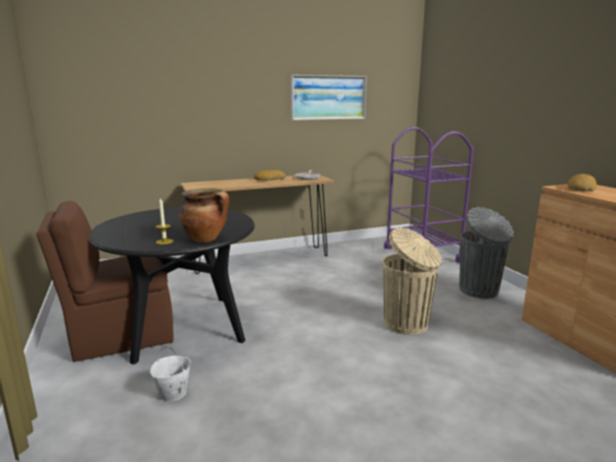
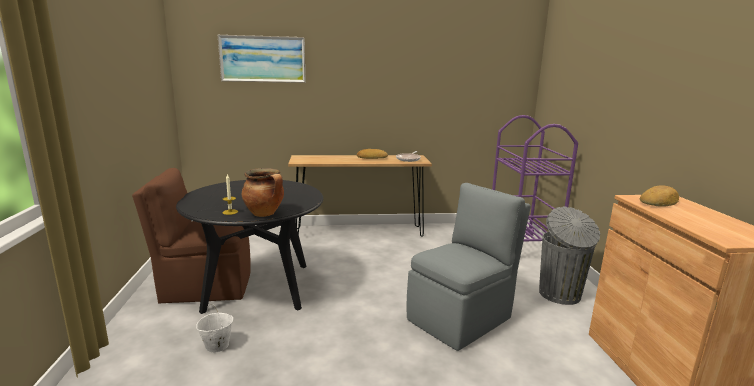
camera: 15 degrees right, 0 degrees up
(328, 97) = (439, 82): picture -> picture (263, 59)
(407, 324) = (461, 318): beige trash can -> grey chair

